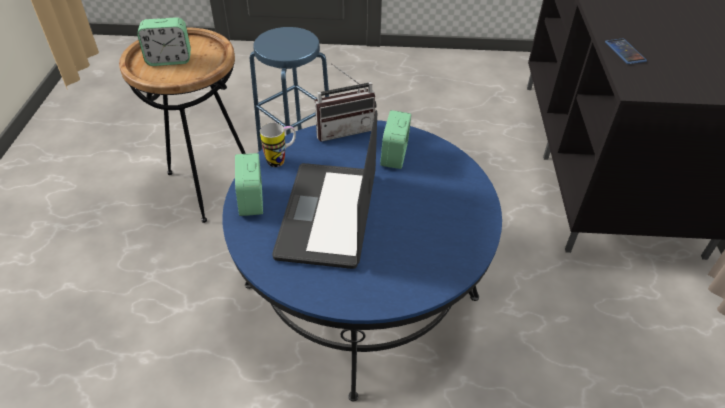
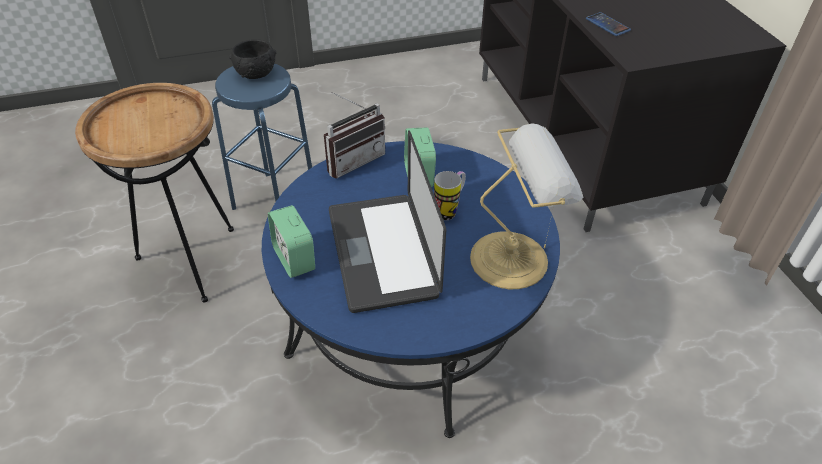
camera: 20 degrees left, 0 degrees up
(169, 60) = (136, 125): alarm clock -> none
(281, 160) = (303, 208): mug -> mug (450, 210)
(292, 37) = (255, 72): none -> black bowl
(443, 252) = (513, 258): none -> table lamp

